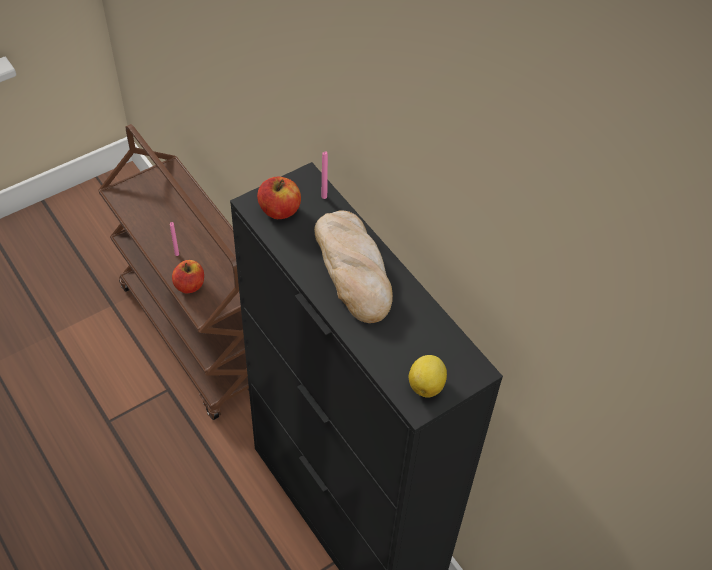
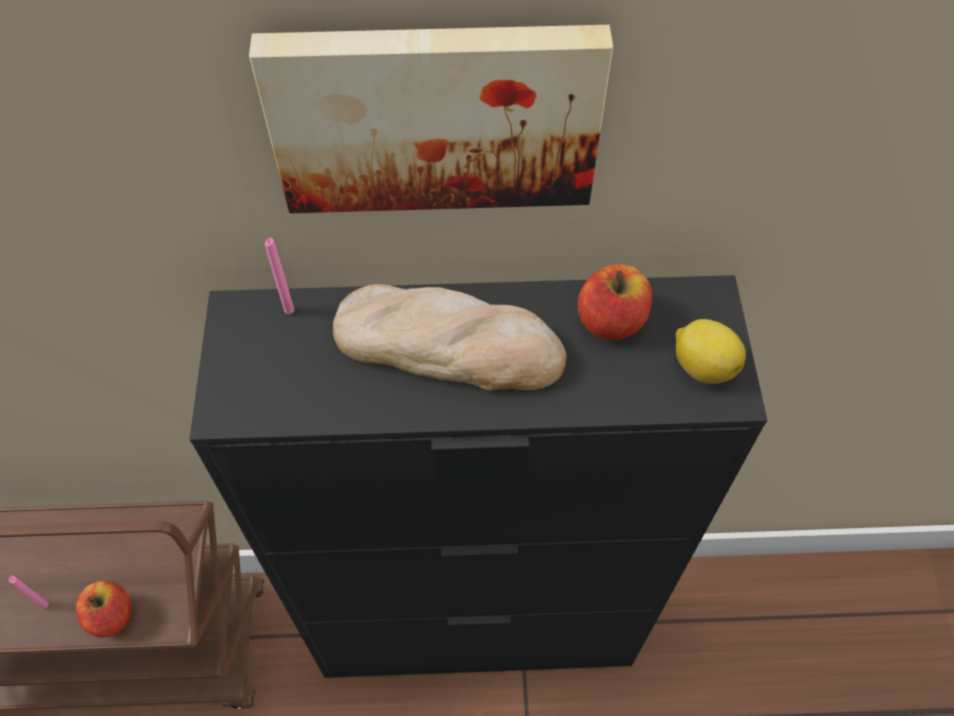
camera: 55 degrees left, 5 degrees up
(279, 210) = (267, 381): apple -> apple (611, 321)
(409, 156) = (435, 115): none -> picture

